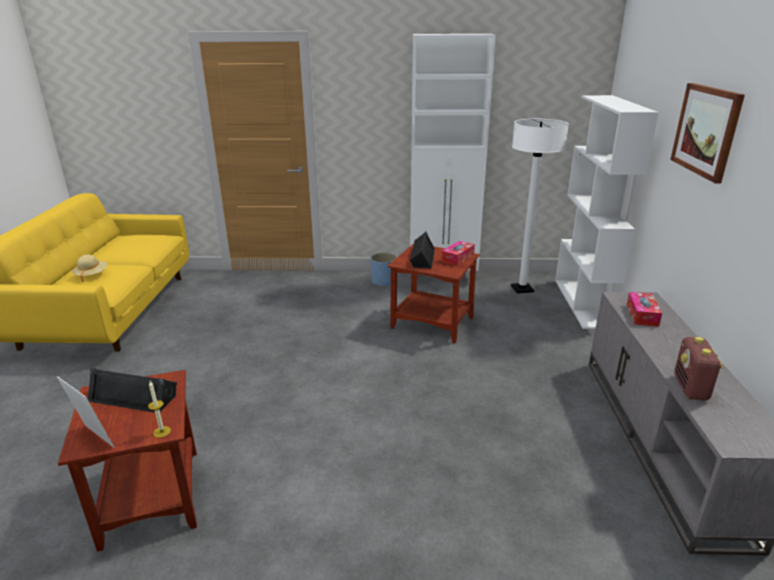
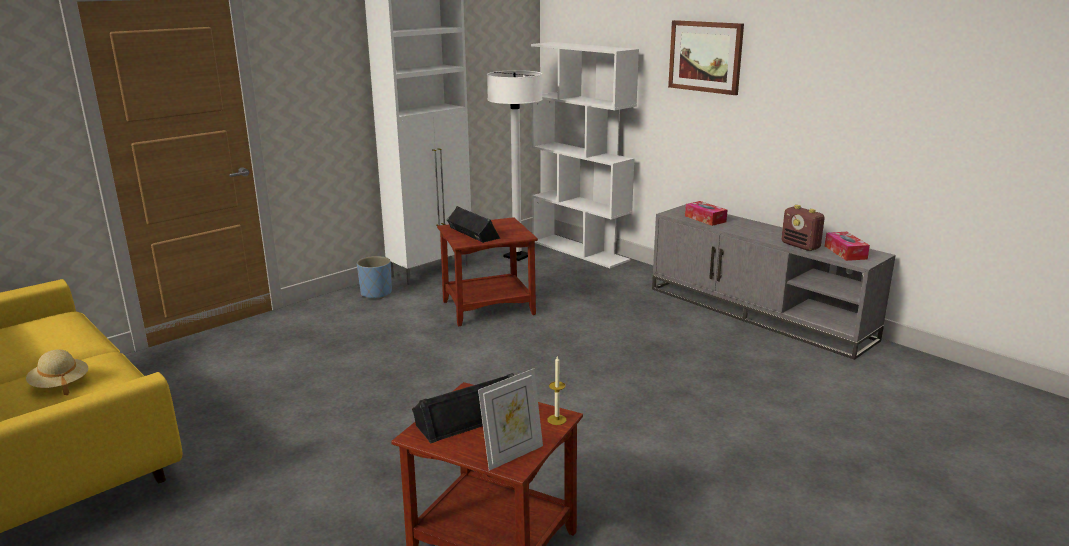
camera: 45 degrees left, 5 degrees down
(94, 439) = (512, 454): picture frame -> picture frame turned 150 degrees clockwise
(457, 258) = (504, 225): tissue box -> tissue box (845, 252)

